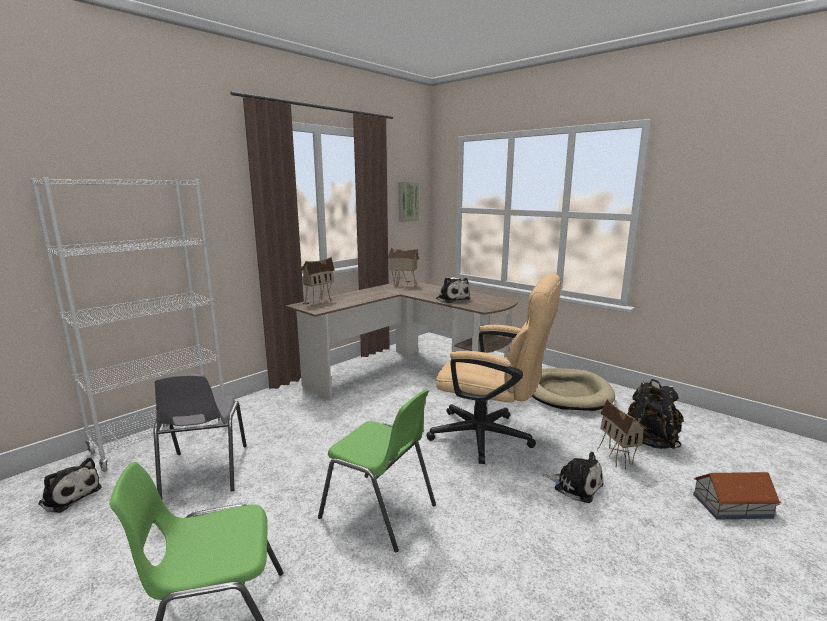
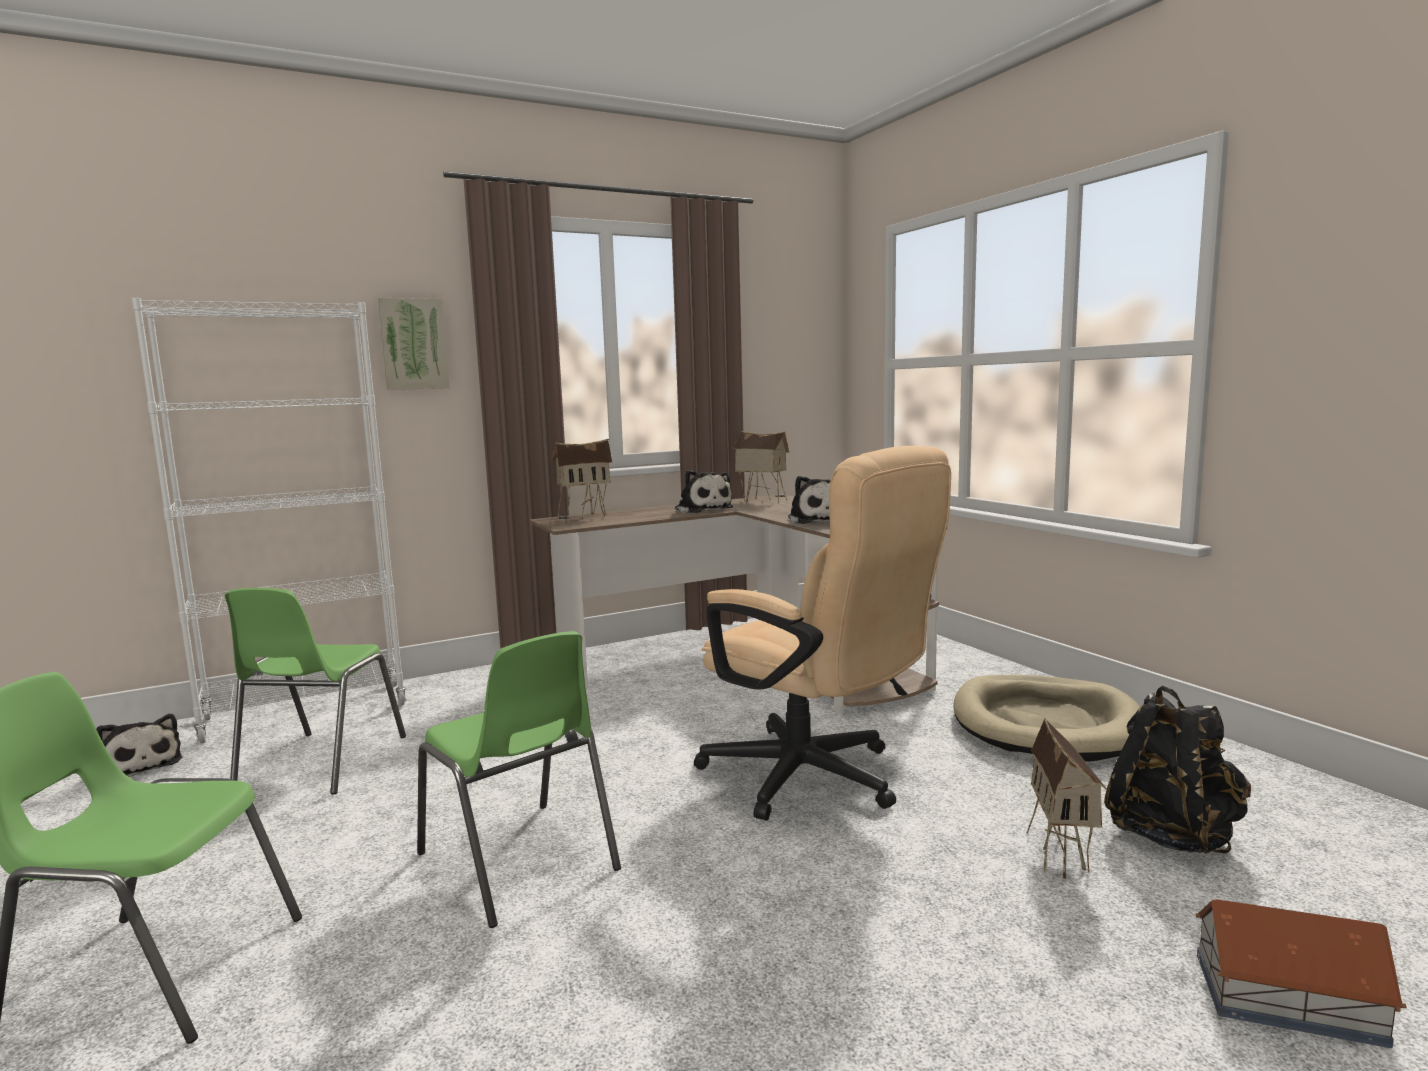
camera: 20 degrees right, 5 degrees down
(204, 472) = (319, 763): grey chair -> green chair
(407, 201) = (794, 353): picture -> picture (414, 344)
(575, 485) = (922, 888): plush toy -> plush toy (702, 509)

